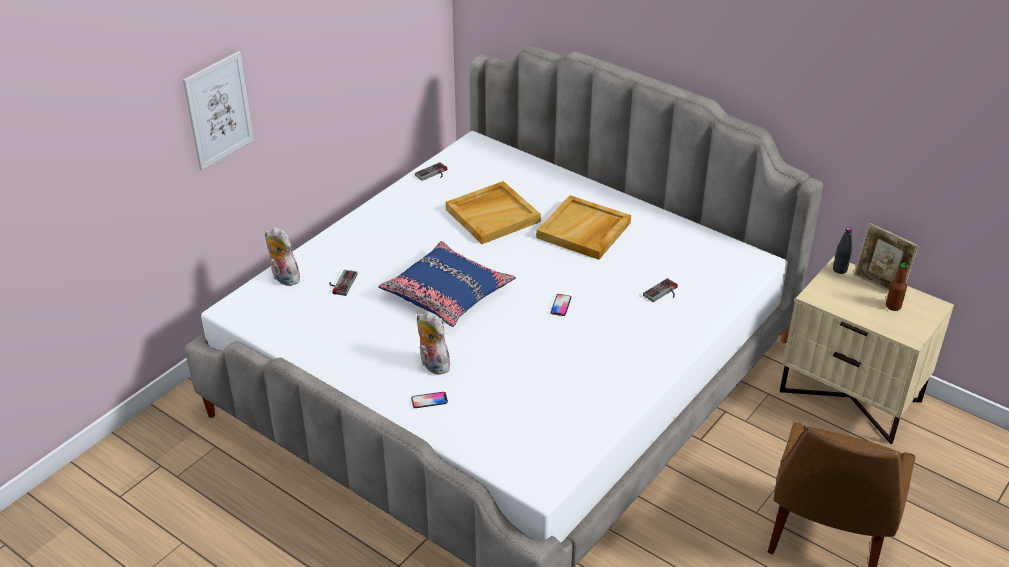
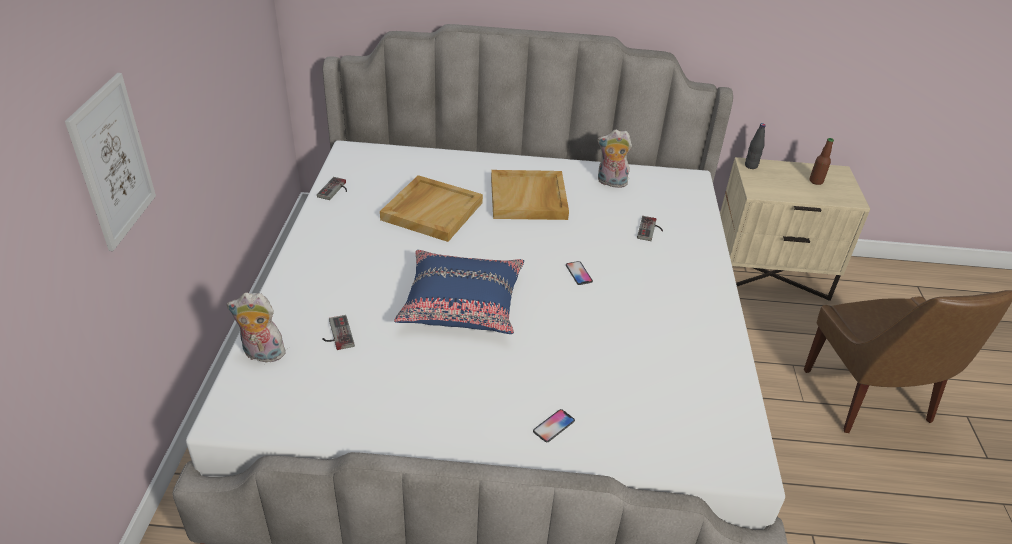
camera: 35 degrees left, 0 degrees up
(432, 365) = (518, 385): plush toy -> plush toy (610, 183)
(879, 285) = (788, 168): picture frame -> none

